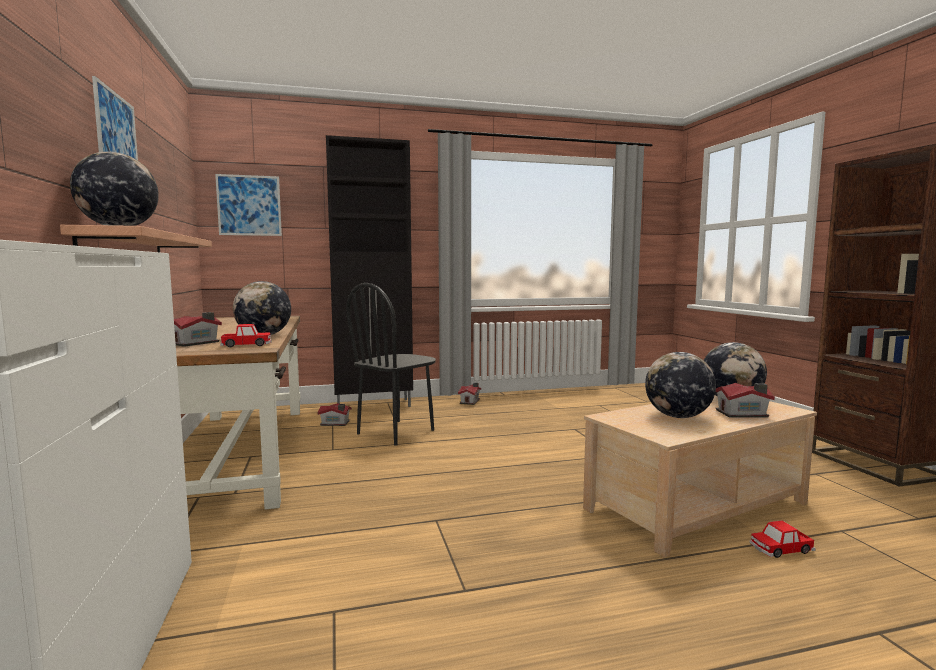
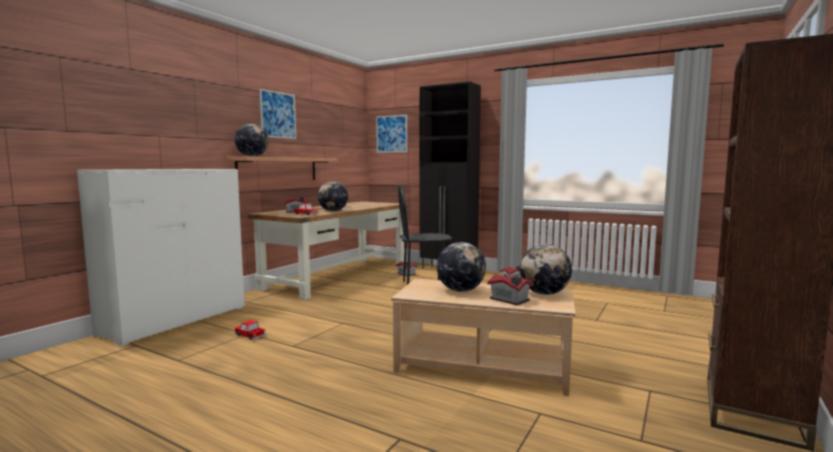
camera: 45 degrees right, 0 degrees up
(781, 549) = (466, 398): toy car -> toy car (250, 335)

